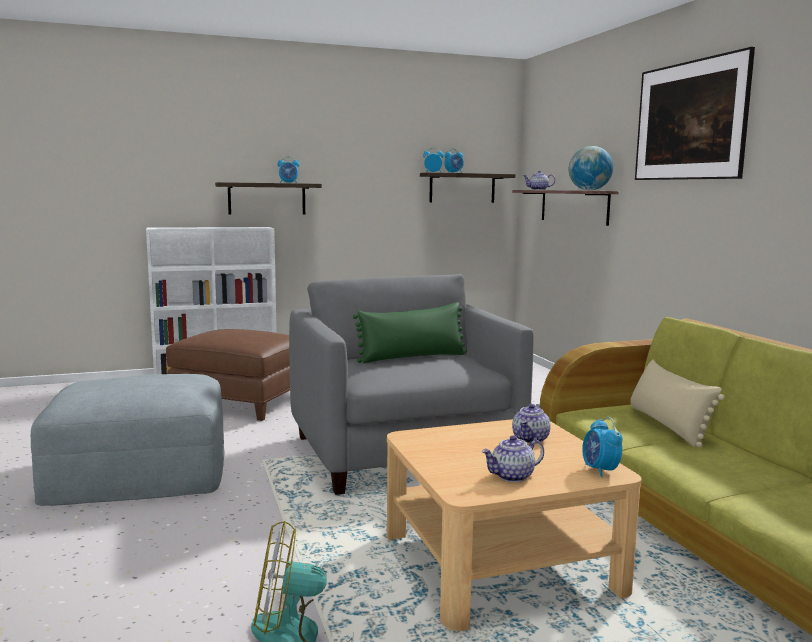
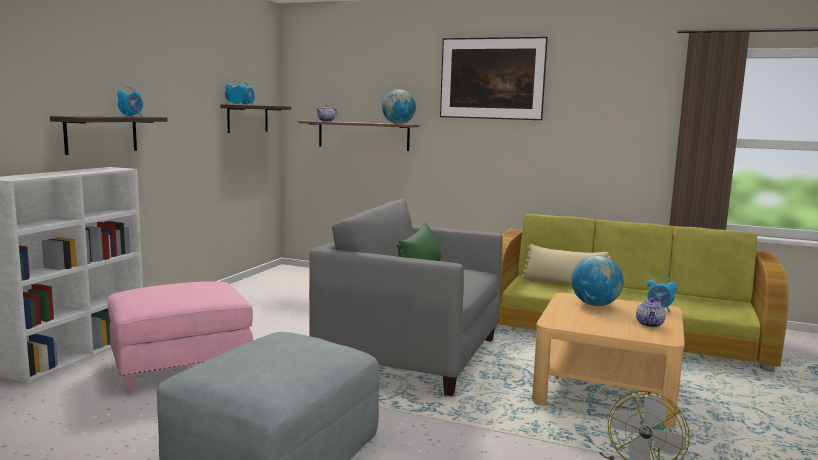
camera: 50 degrees left, 0 degrees up
(240, 403) = (182, 366): brown ottoman -> pink ottoman
(531, 439) = (595, 304): teapot -> globe

